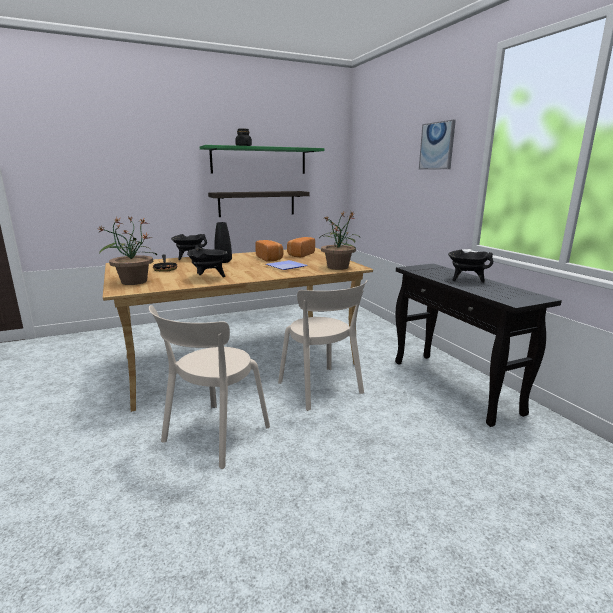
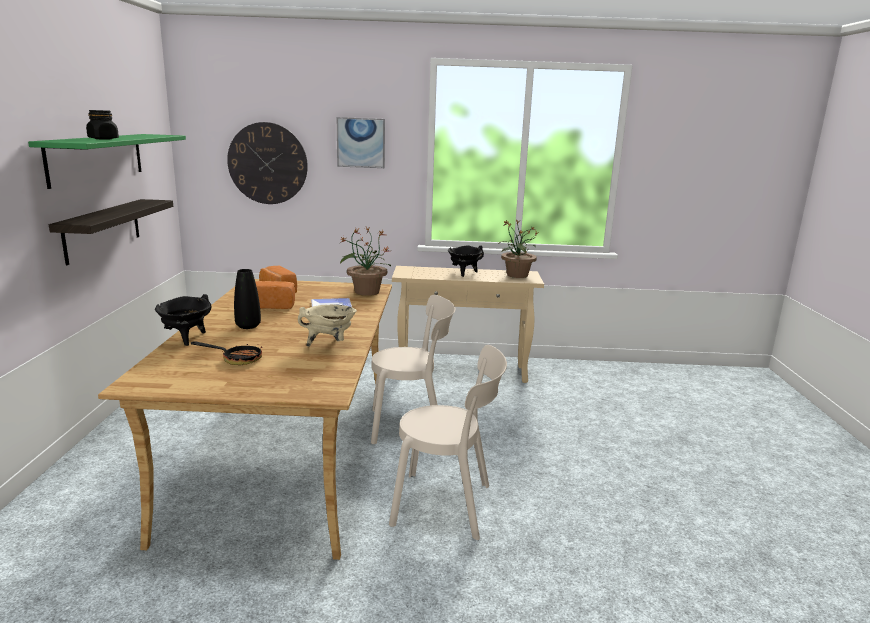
camera: 65 degrees left, 0 degrees up
(133, 281) = (288, 383): potted plant -> potted plant (516, 275)
(208, 277) = (329, 344): black cooking pot -> beige cooking pot
(213, 436) = (447, 505): beige chair -> beige chair turned 45 degrees counterclockwise
(385, 169) = (267, 163): none -> wall clock
(454, 386) = (463, 371): black console table -> beige console table

